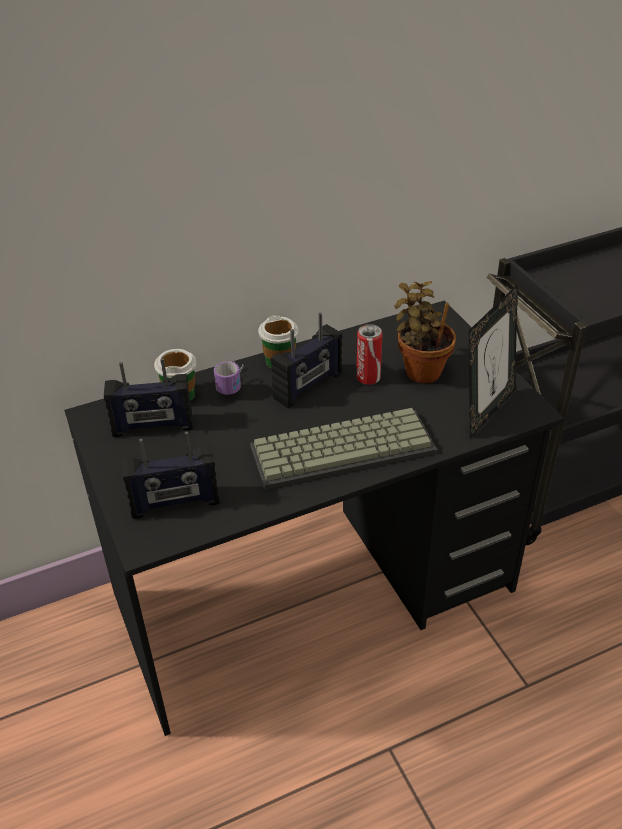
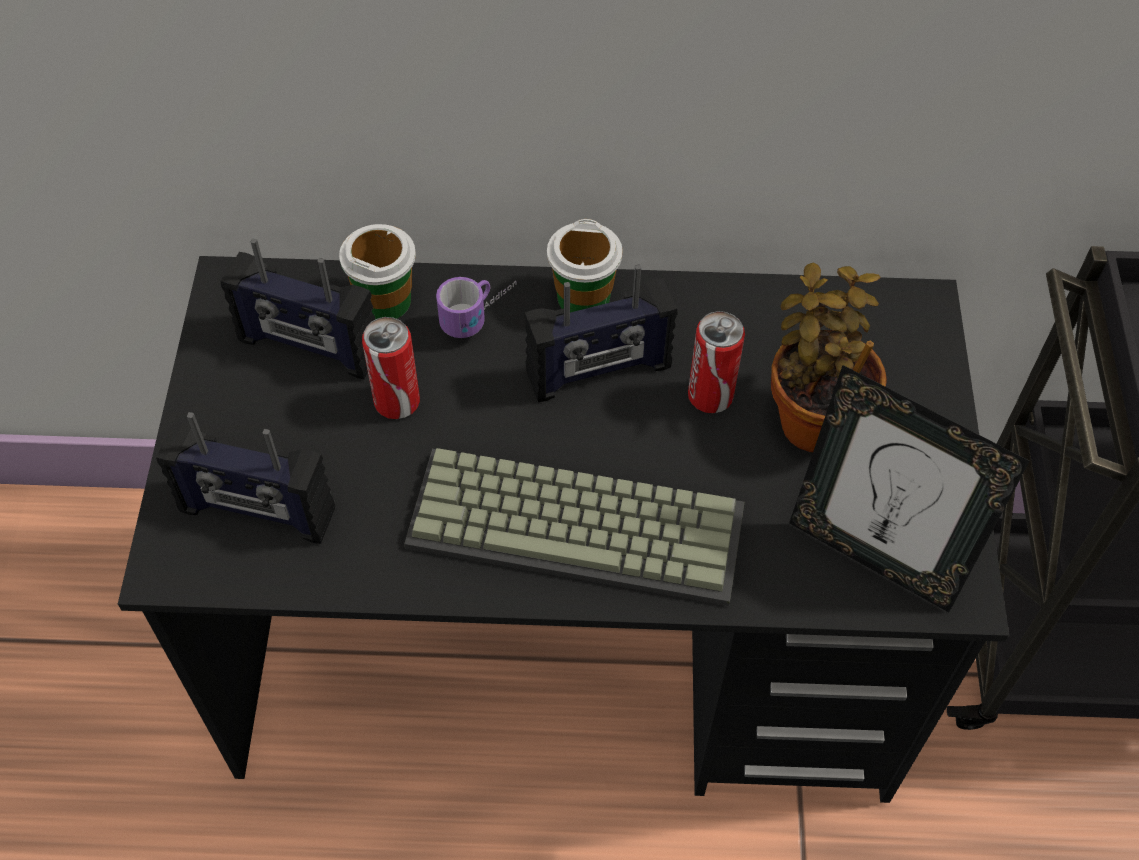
camera: 25 degrees right, 15 degrees up
(216, 433) = (397, 402): none -> can
(486, 410) = (874, 556): picture frame -> picture frame turned 60 degrees clockwise

